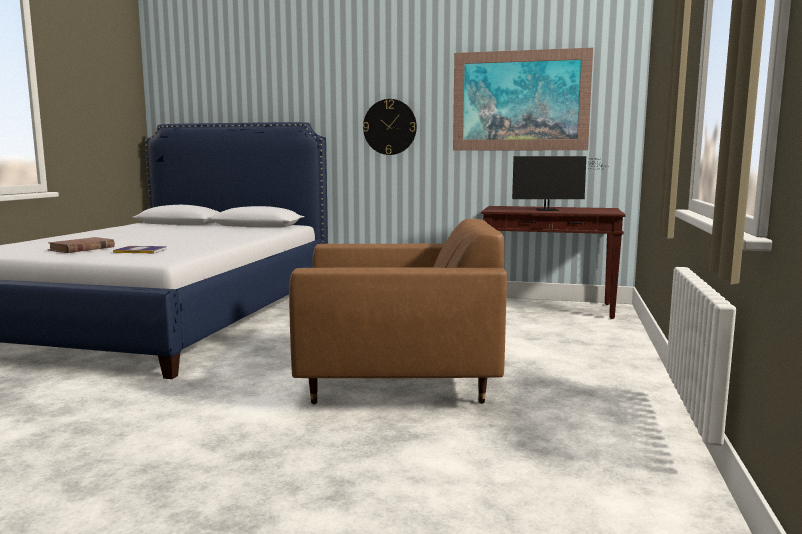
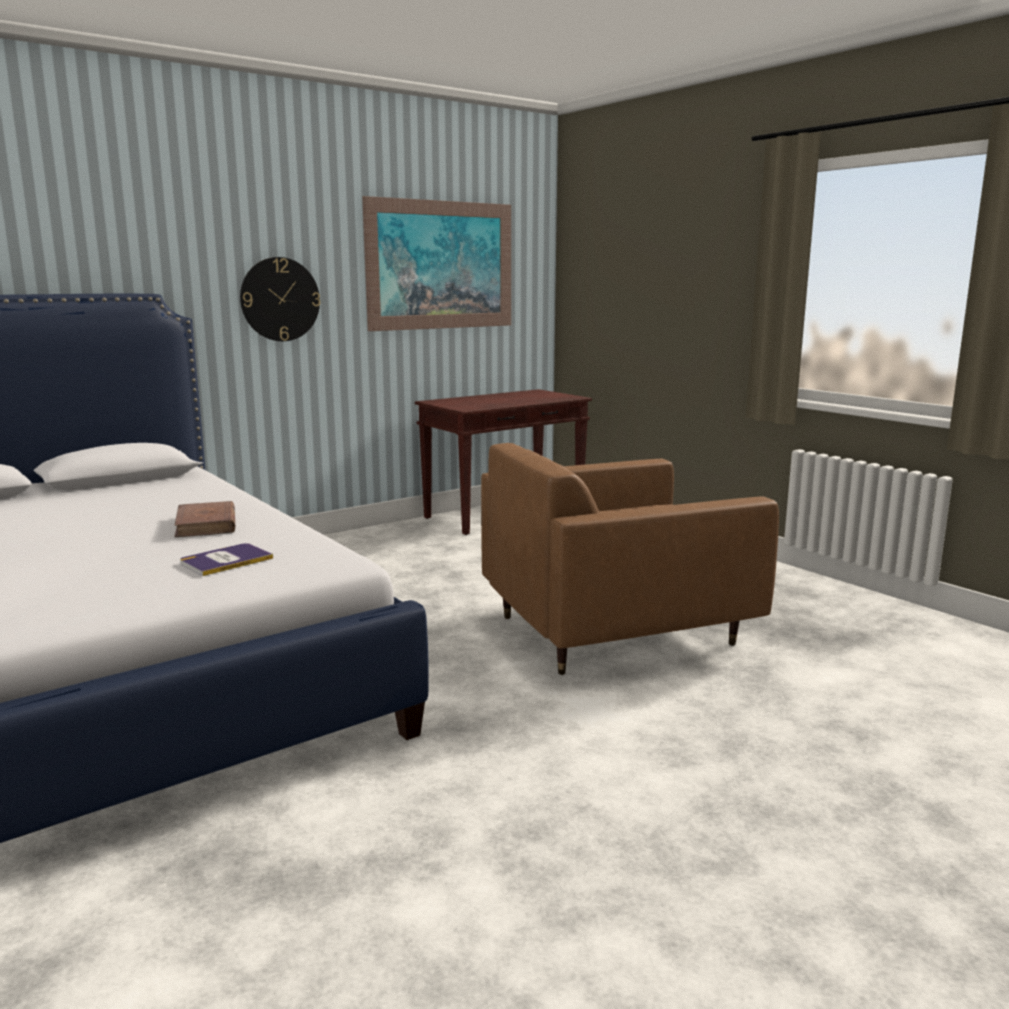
camera: 50 degrees left, 5 degrees up
(81, 248) = (102, 586): brown book -> brown book (206, 524)
(398, 380) = (614, 630): brown armchair -> brown armchair turned 150 degrees counterclockwise
(551, 210) = (512, 400): monitor -> none

